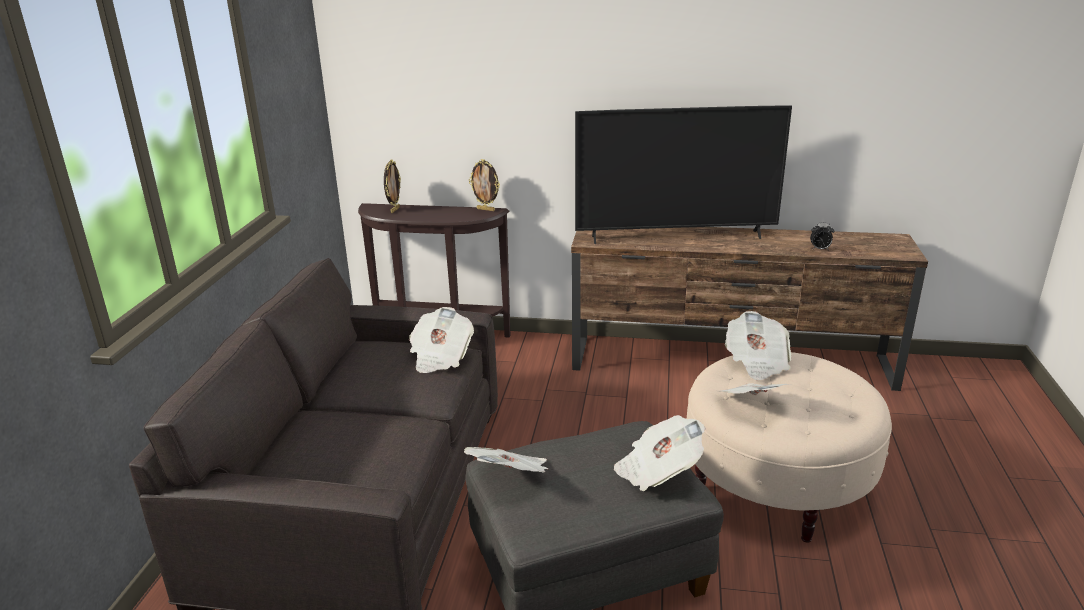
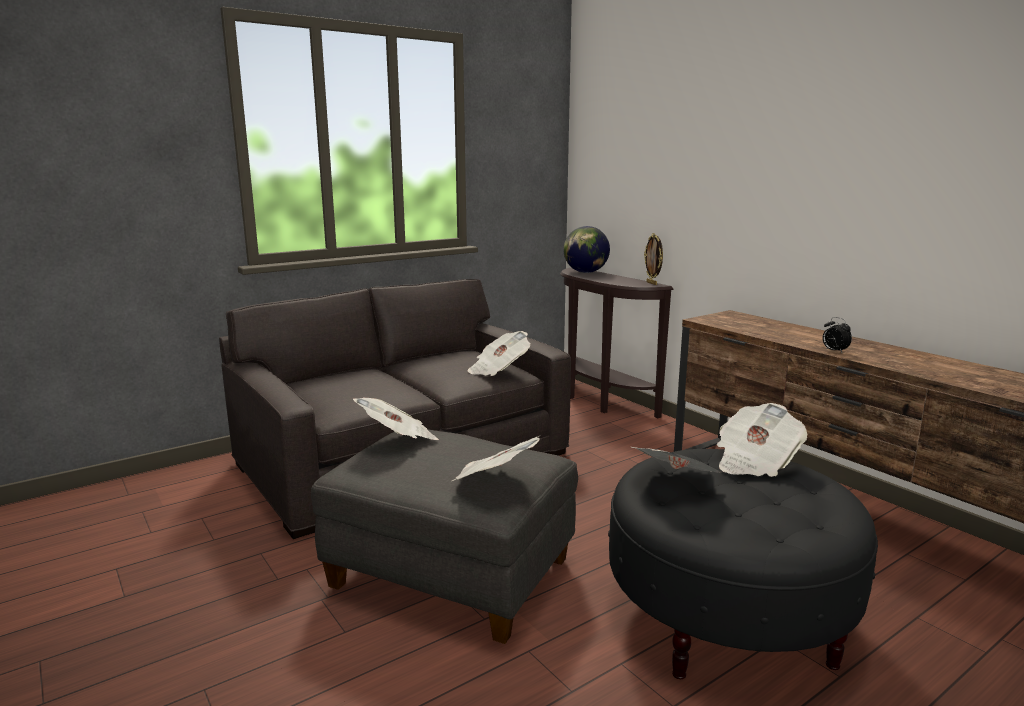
camera: 45 degrees right, 10 degrees down
(394, 210) = (586, 272): picture frame -> globe
(675, 237) = (801, 335): television -> none
(777, 484) = (727, 619): beige ottoman -> black ottoman
(820, 249) = (965, 380): alarm clock -> alarm clock (834, 351)

